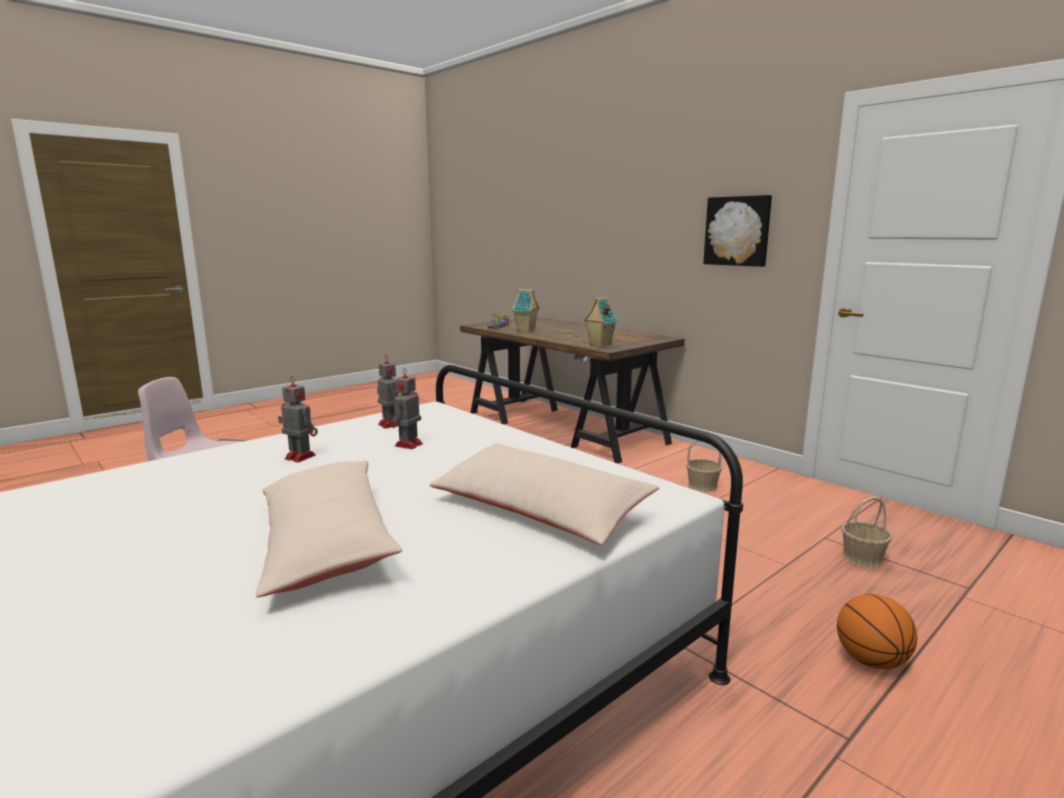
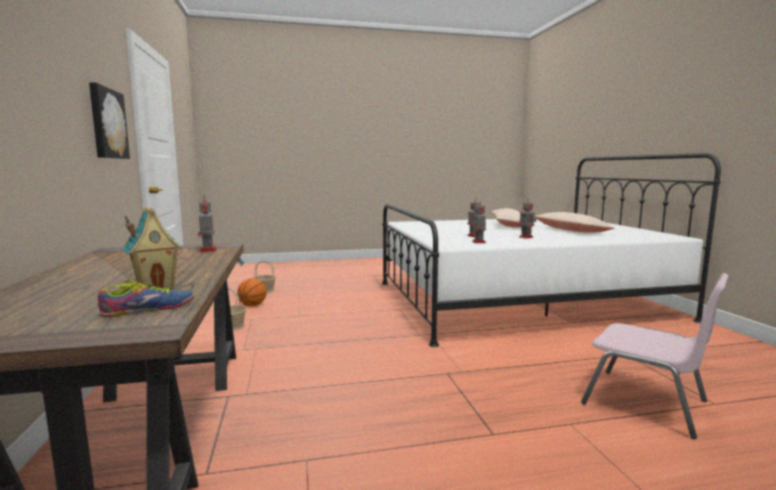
camera: 150 degrees left, 5 degrees down
(539, 510) = (444, 224): beige pillow -> beige pillow (570, 230)
(599, 344) = (208, 250): toy house -> toy robot
(871, 661) = (336, 279): basketball -> basketball (252, 305)

